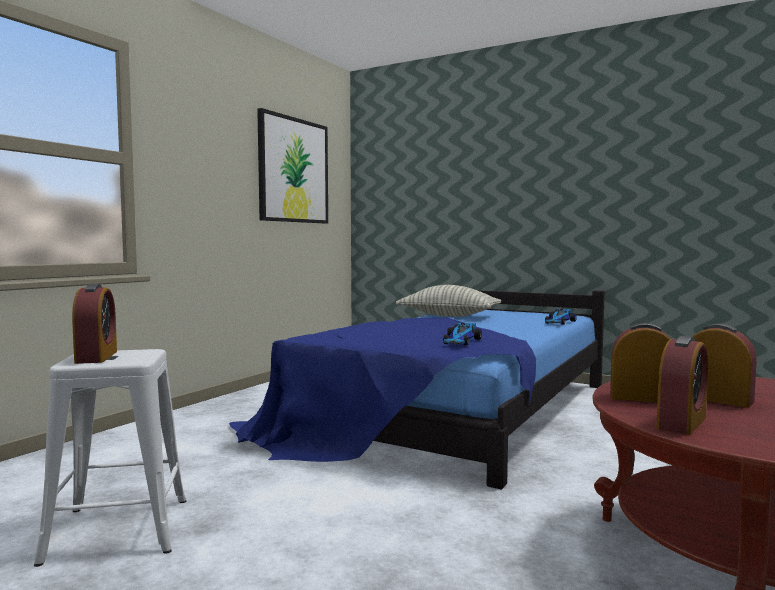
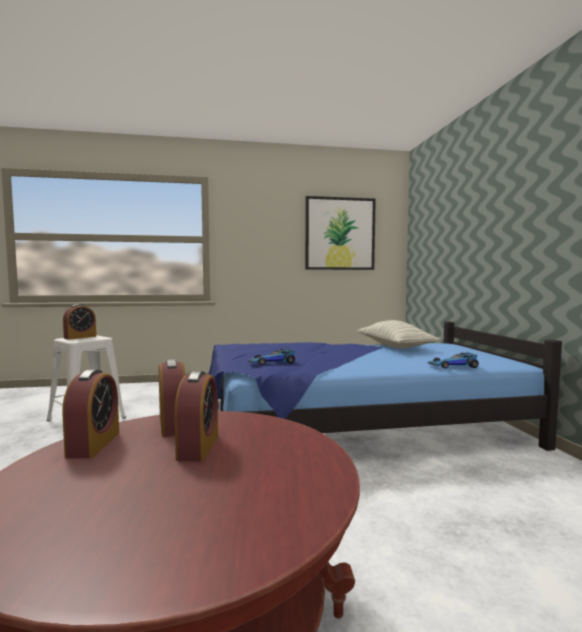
camera: 50 degrees right, 0 degrees up
(681, 423) = (94, 444): alarm clock -> alarm clock turned 90 degrees counterclockwise

